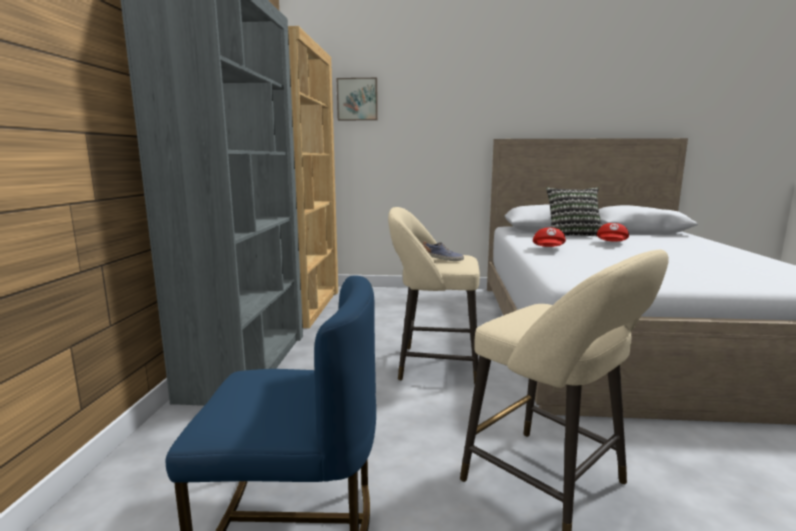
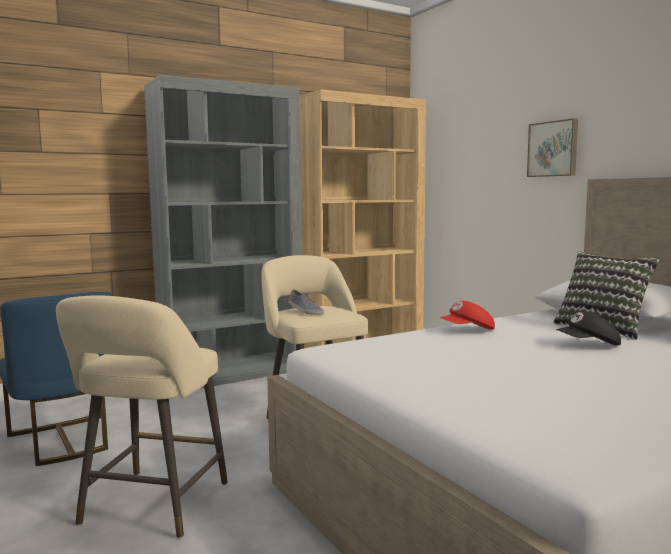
camera: 55 degrees right, 5 degrees down
(357, 99) = (460, 139): picture -> picture (553, 149)
(612, 244) = (588, 345): red cap -> black cap

